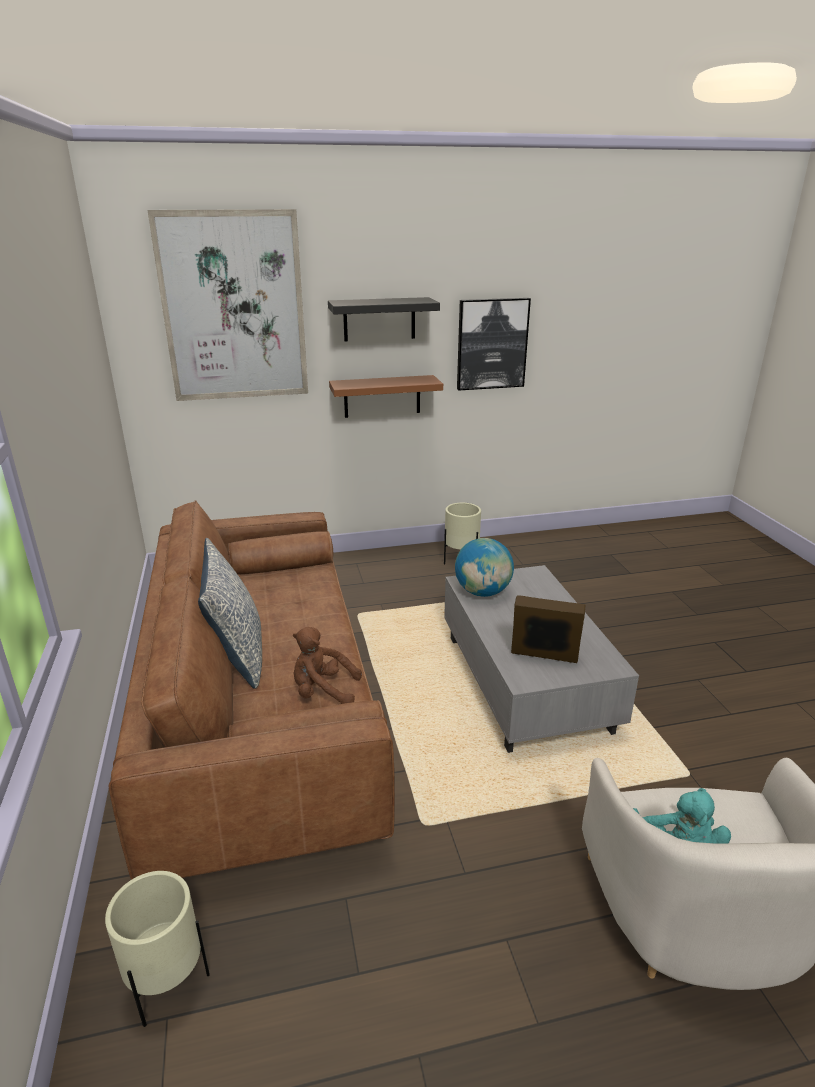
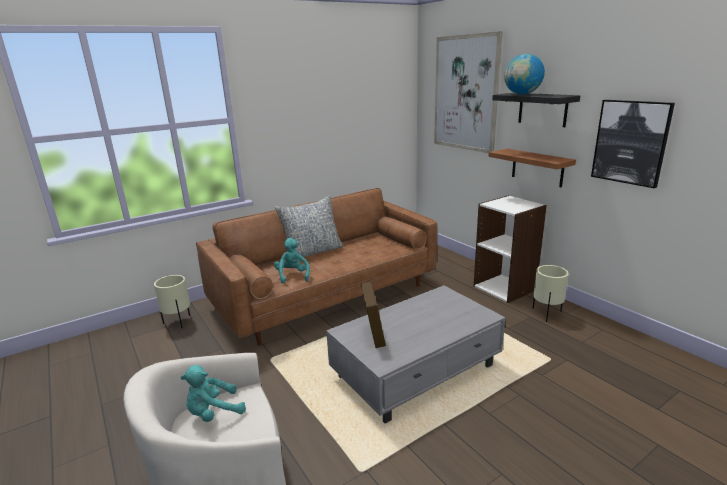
camera: 70 degrees right, 5 degrees down
(323, 692) = (292, 276): brown plush toy -> turquoise plush toy
(386, 563) = (505, 288): none -> white bookcase
(483, 592) = (436, 300): globe -> globe (522, 94)

